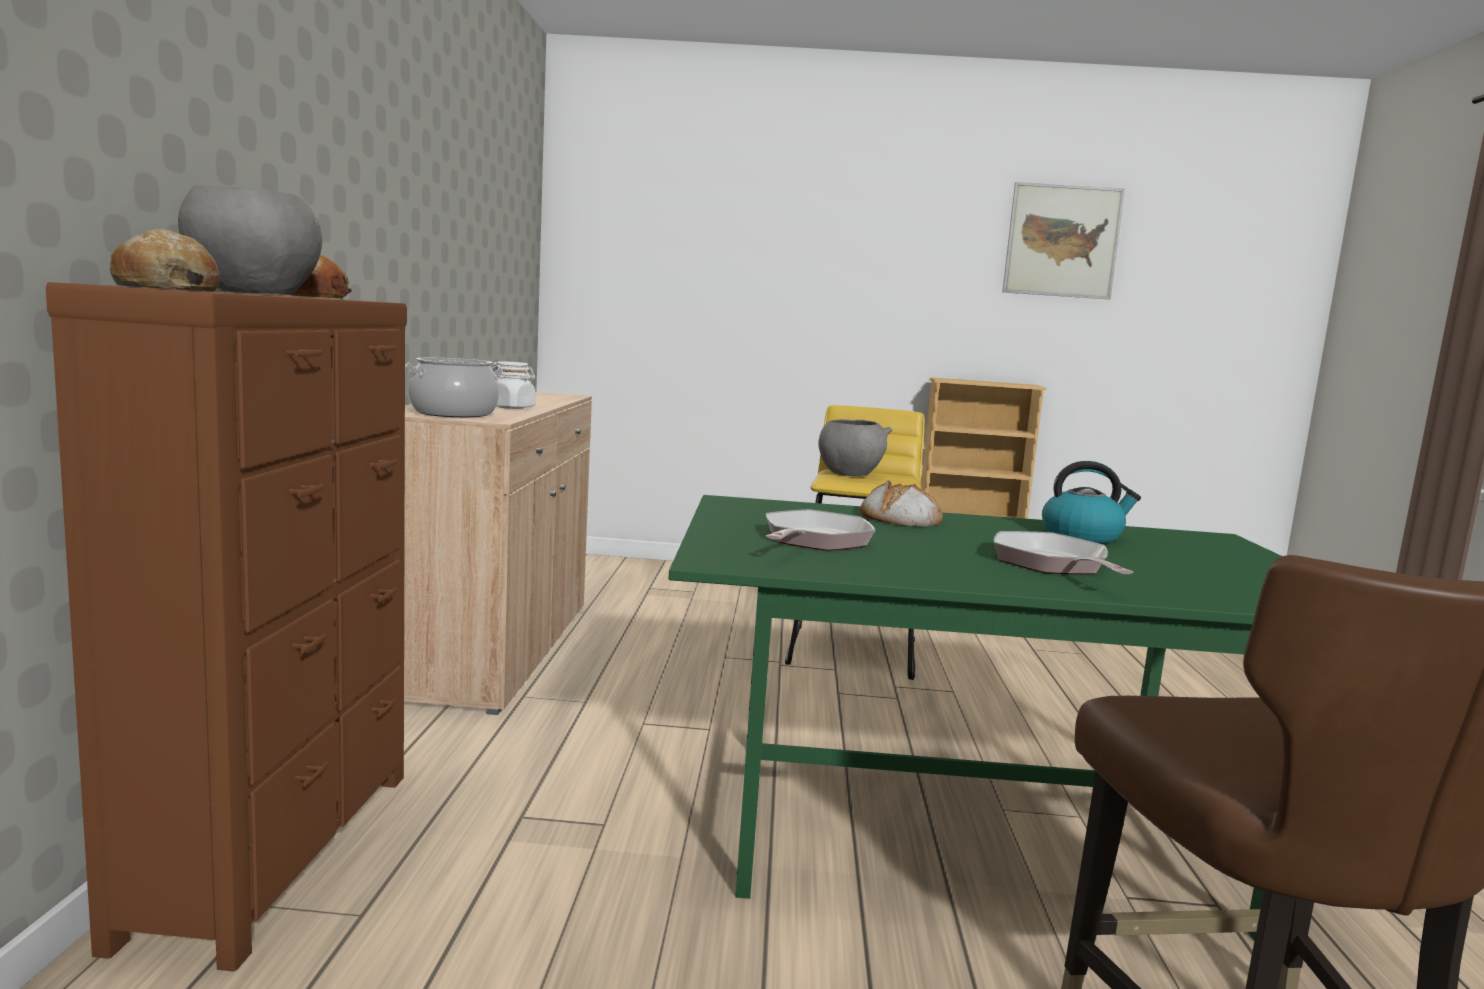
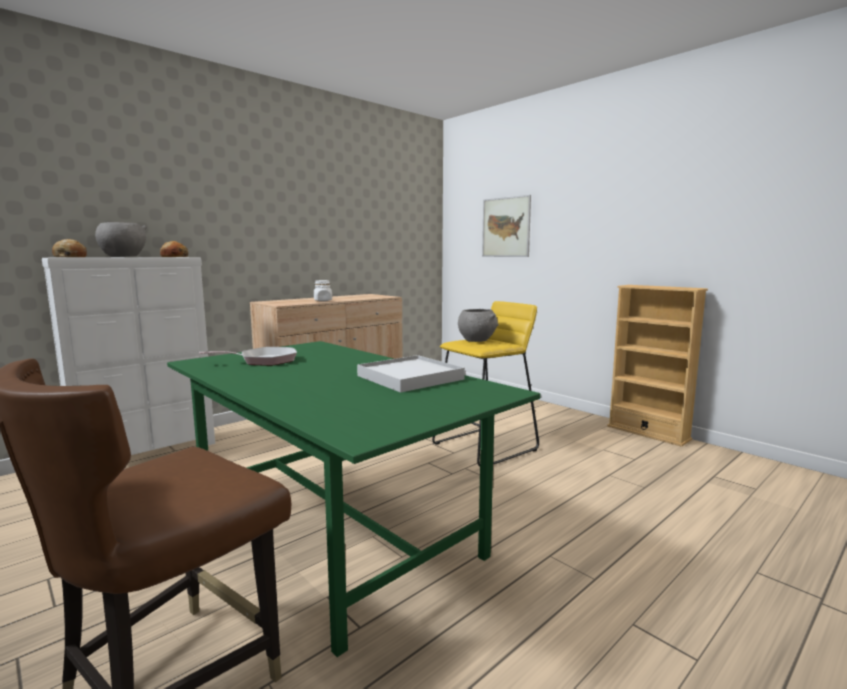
camera: 45 degrees right, 0 degrees up
(279, 851) = (147, 453): brown dresser -> white dresser
(454, 413) = (281, 302): cooking pot -> none
(900, 518) = (354, 358): bread -> none
(1053, 565) = (311, 385): frying pan -> none
(1062, 241) = (727, 177): picture -> picture (505, 227)
(1082, 536) = (410, 377): kettle -> white tray

